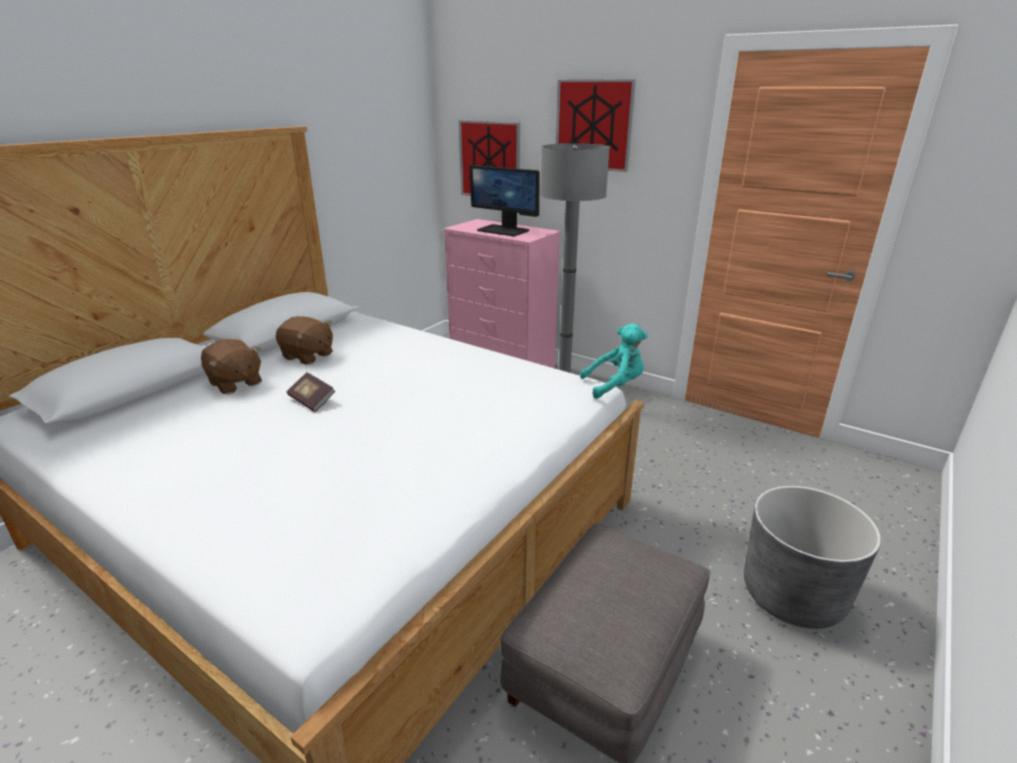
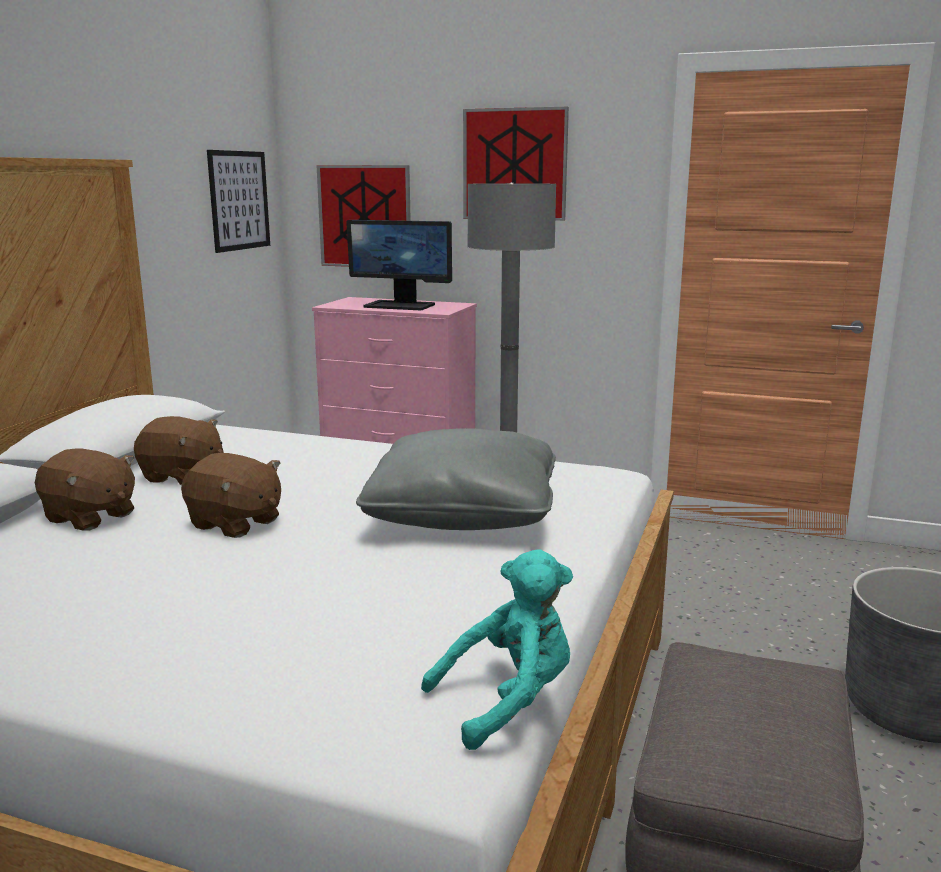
camera: 15 degrees left, 10 degrees down
(312, 401) = (235, 523): book -> brown plush toy
(400, 148) = (239, 200): none -> picture
(462, 410) = (464, 512): none -> grey pillow
(615, 386) = (640, 470): turquoise plush toy -> turquoise plush toy (508, 701)

